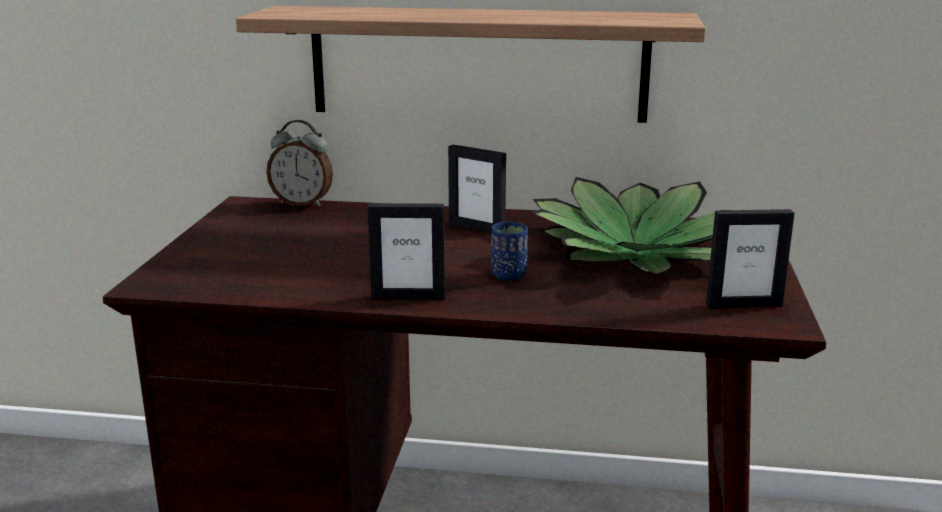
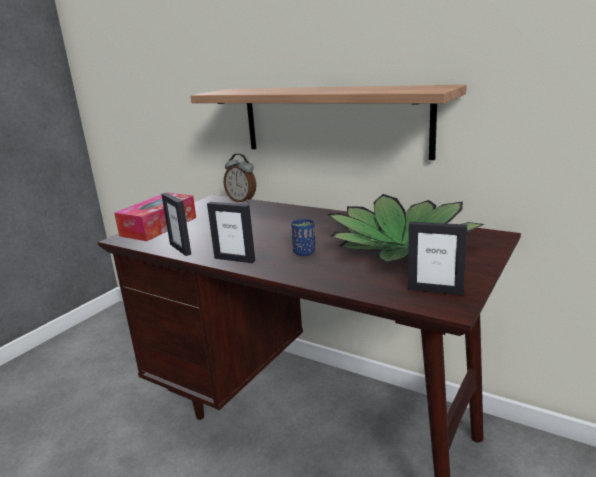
camera: 25 degrees right, 0 degrees up
(197, 258) = (159, 226): none -> tissue box
(477, 228) = (319, 221): picture frame -> picture frame (180, 249)

